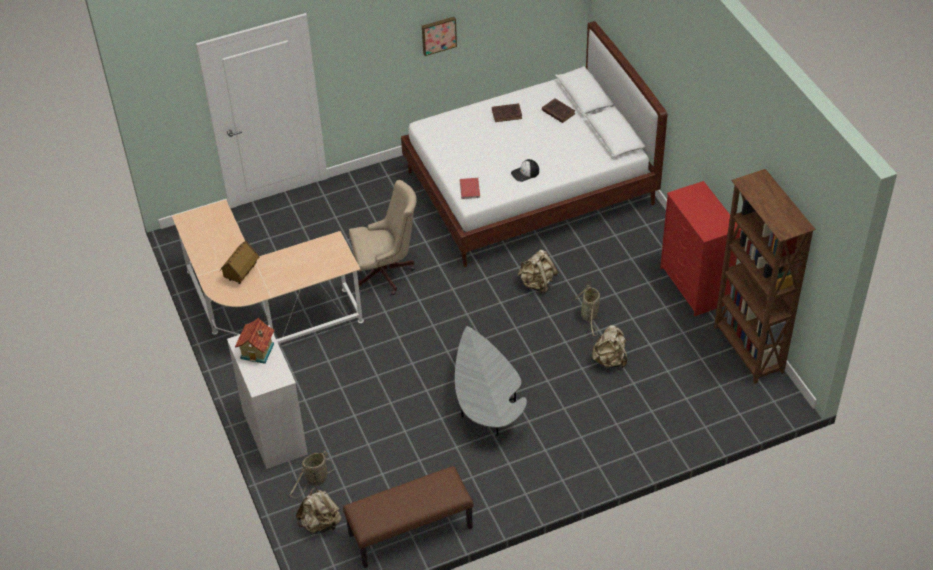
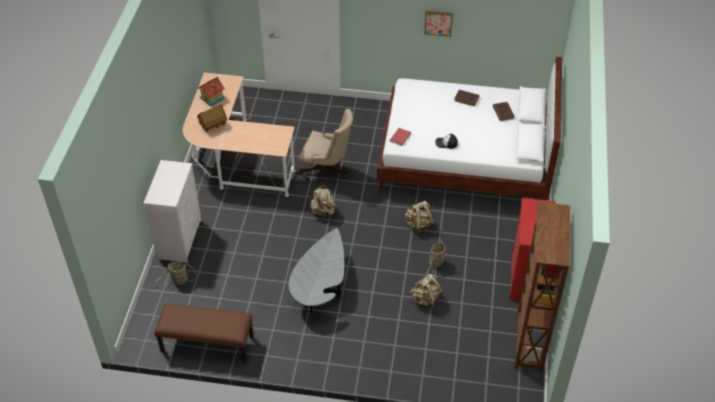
camera: 30 degrees right, 0 degrees up
(258, 351) = (171, 176): toy house -> toy house (213, 98)
(320, 523) = (159, 310): beige backpack -> beige backpack (323, 212)

